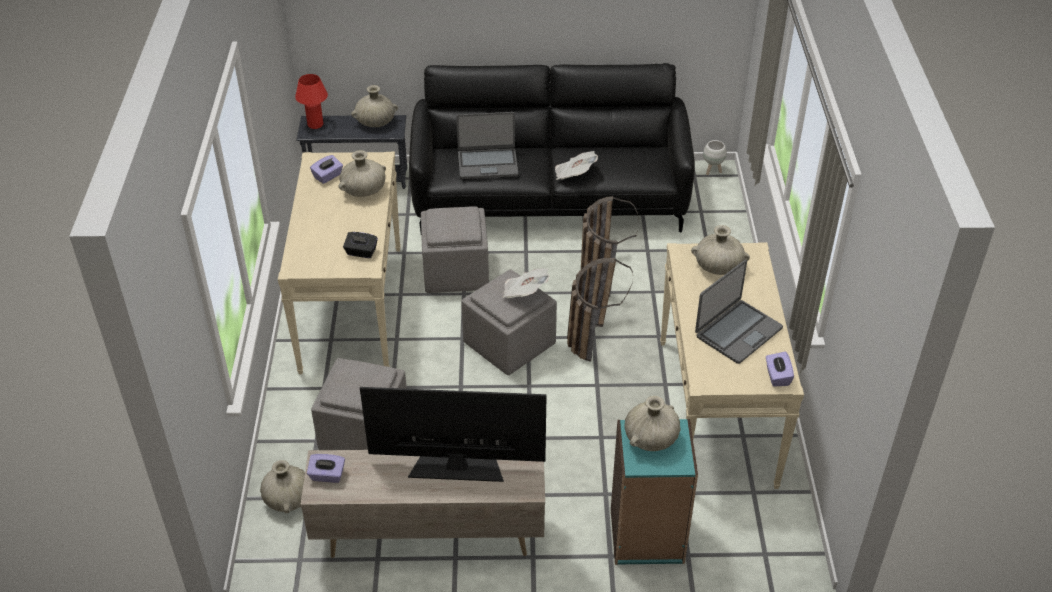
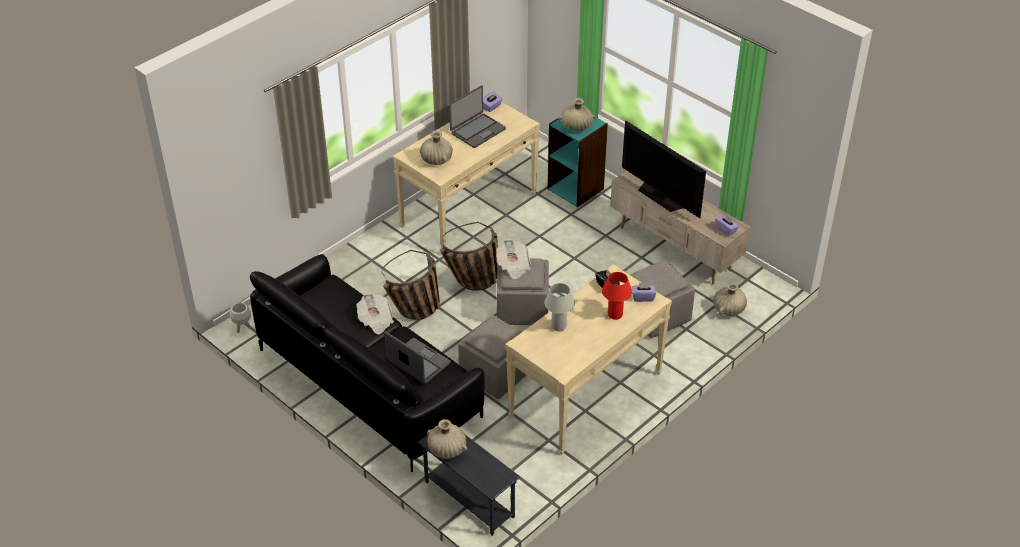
camera: 135 degrees left, 0 degrees up
(315, 125) = (491, 480): red table lamp -> red table lamp (615, 315)
(328, 176) = (569, 352): purple tissue box -> purple tissue box (643, 297)
(364, 190) = (558, 326): beige vase -> white table lamp
(737, 332) = (477, 131): laptop -> laptop turned 135 degrees clockwise

